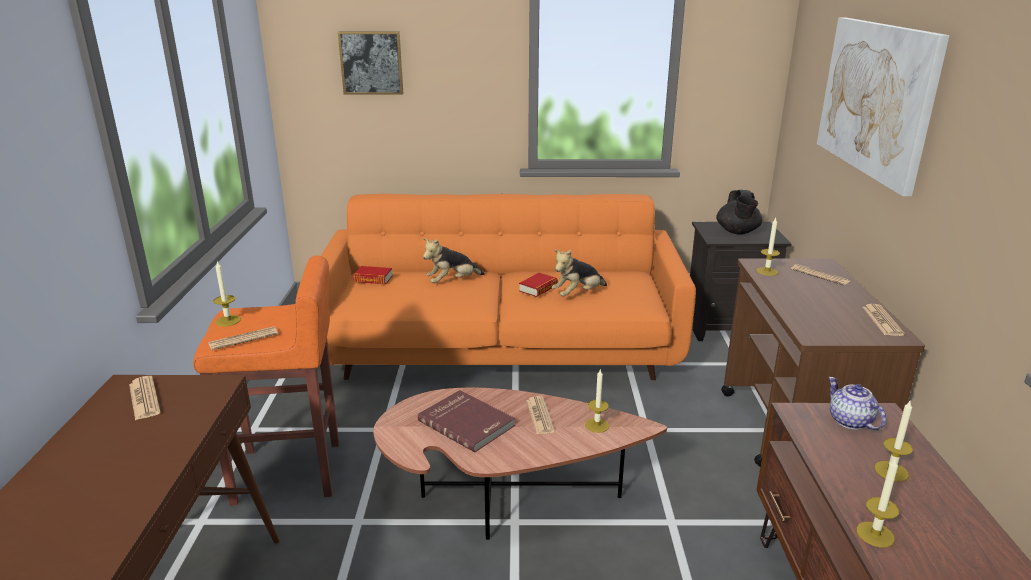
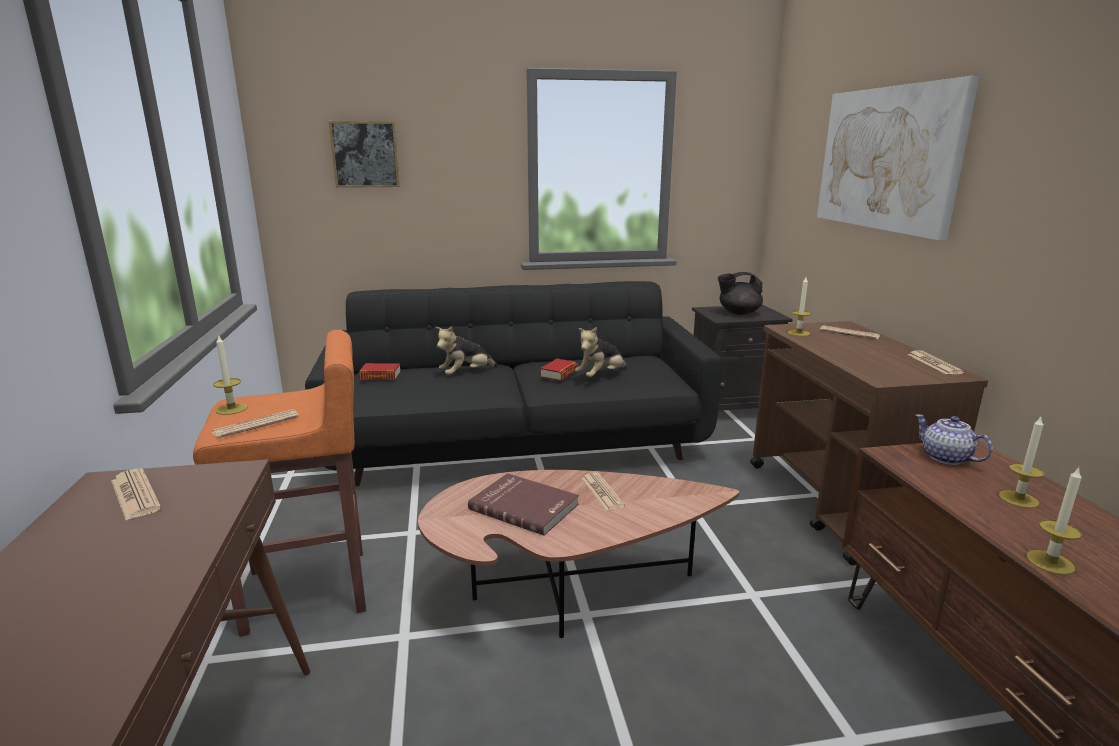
camera: 10 degrees left, 5 degrees down
(501, 348) = (518, 443): orange sofa -> black sofa
(597, 425) = (666, 495): candle -> none
(737, 232) = (738, 313): black teapot -> black teapot turned 90 degrees clockwise

